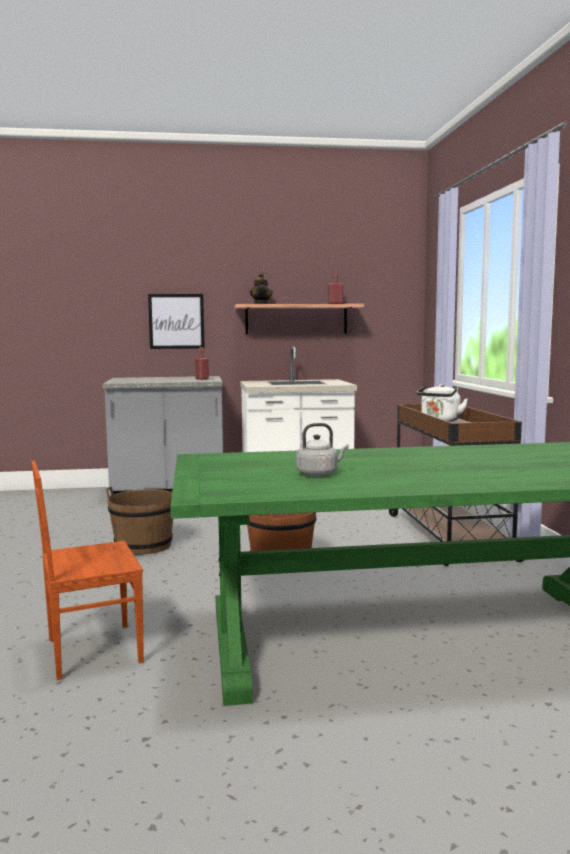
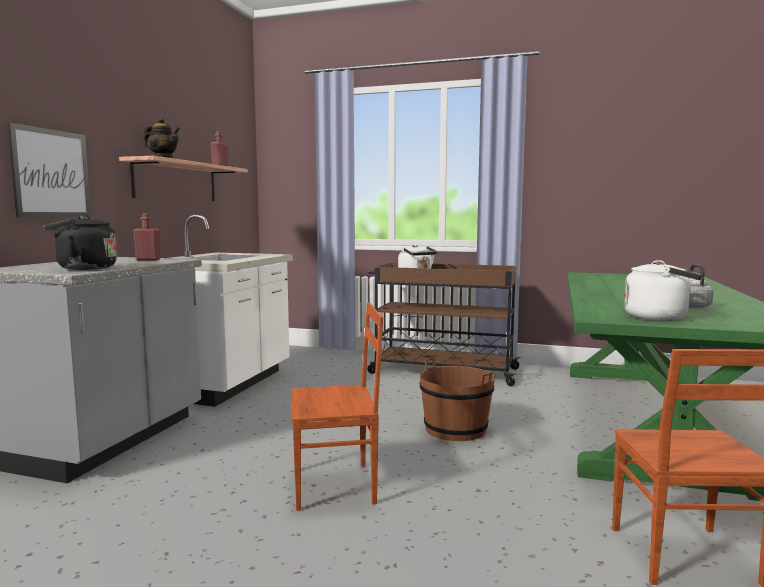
camera: 65 degrees left, 0 degrees up
(137, 380) = (83, 268): none -> black kettle
(143, 546) = (335, 486): brown bucket -> brown chair
(224, 467) = (659, 317): none -> white kettle

